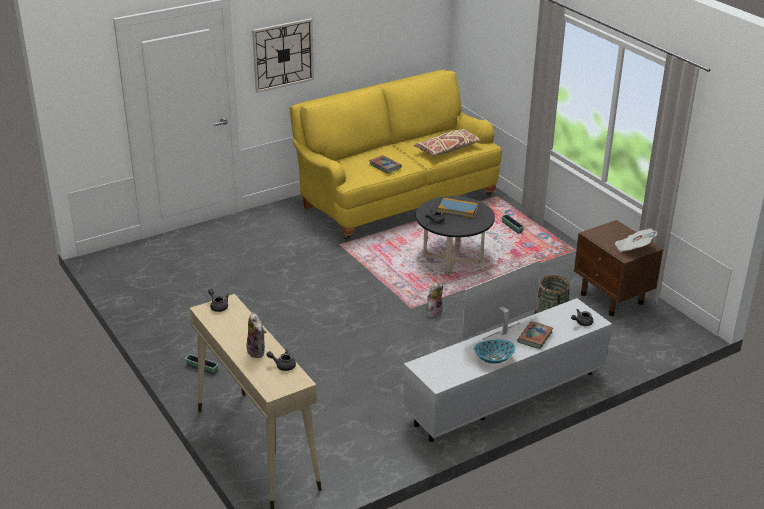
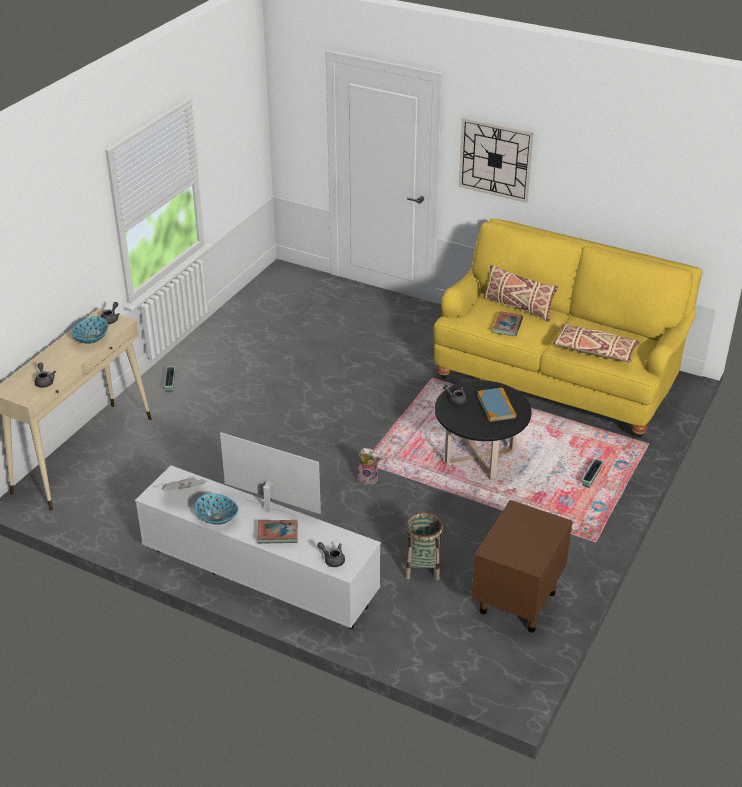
camera: 60 degrees right, 5 degrees up
(239, 324) = (91, 339): none -> bowl
(258, 352) = (56, 362): plush toy -> none
(364, 155) = (518, 307): none -> beige pillow
(633, 249) = (514, 552): newspaper -> newspaper (185, 493)

